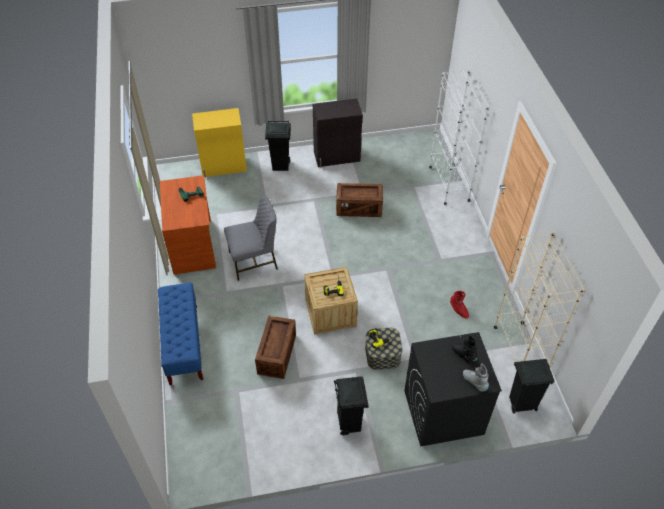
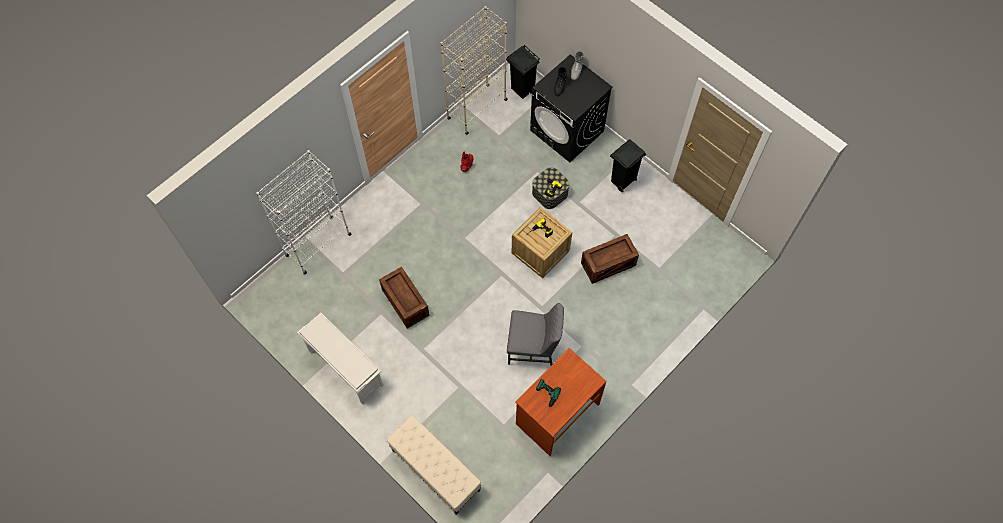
camera: 125 degrees left, 15 degrees up
(183, 344) = (655, 338): blue bench -> none
(224, 166) = (435, 470): yellow cabinet -> beige bench
(254, 261) = (533, 347): grey chair -> grey chair turned 150 degrees clockwise
(281, 165) = (395, 413): black trash can -> none
(337, 157) = (345, 367): black cabinet -> white shoe rack

